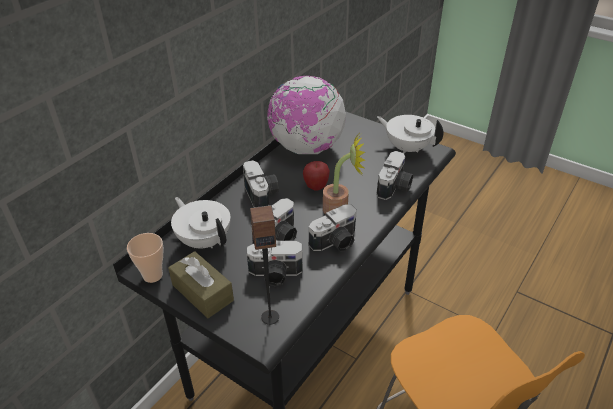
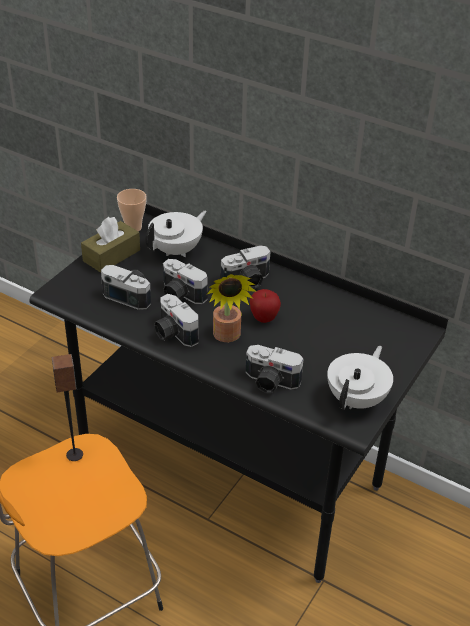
camera: 85 degrees right, 0 degrees up
(270, 317) = (80, 294): speaker -> speaker (75, 454)
(275, 275) = (130, 295): camera -> camera turned 120 degrees clockwise
(306, 148) = (338, 310): globe -> none

